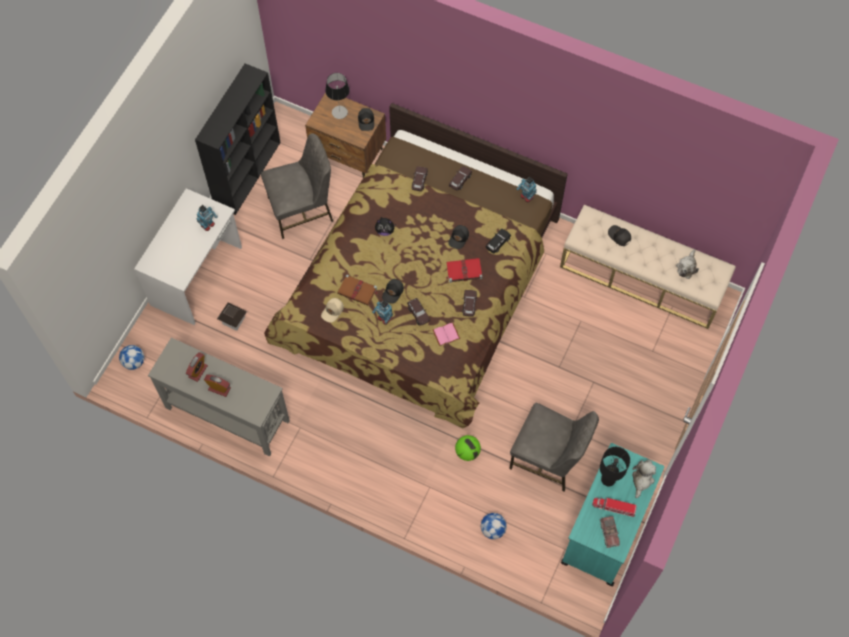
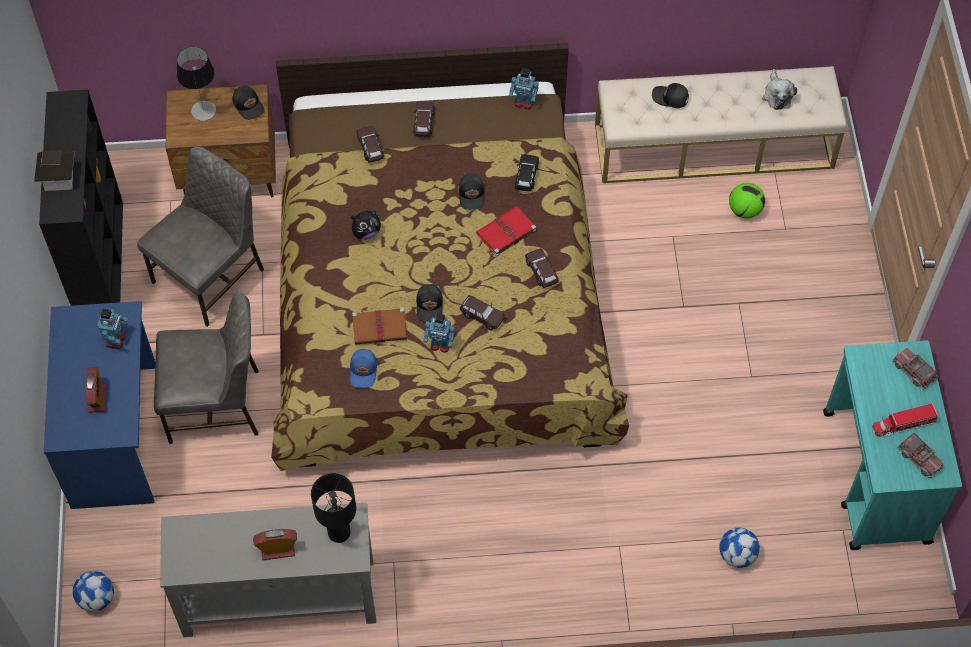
camera: 30 degrees left, 5 degrees down
(197, 276) = (116, 435): white desk -> blue desk
(198, 371) = (231, 542): alarm clock -> alarm clock (97, 398)
(233, 320) = (207, 468): toy house -> toy house (58, 178)
(333, 311) = (364, 371): beige cap -> blue cap
(446, 334) = (535, 323): pink book -> none
(467, 452) = (639, 474): football -> football (745, 210)
(548, 459) = (747, 427): grey chair -> grey chair (216, 405)
(607, 479) = (872, 393): black table lamp -> black table lamp (338, 533)
(642, 479) = (913, 371): plush toy -> toy truck

